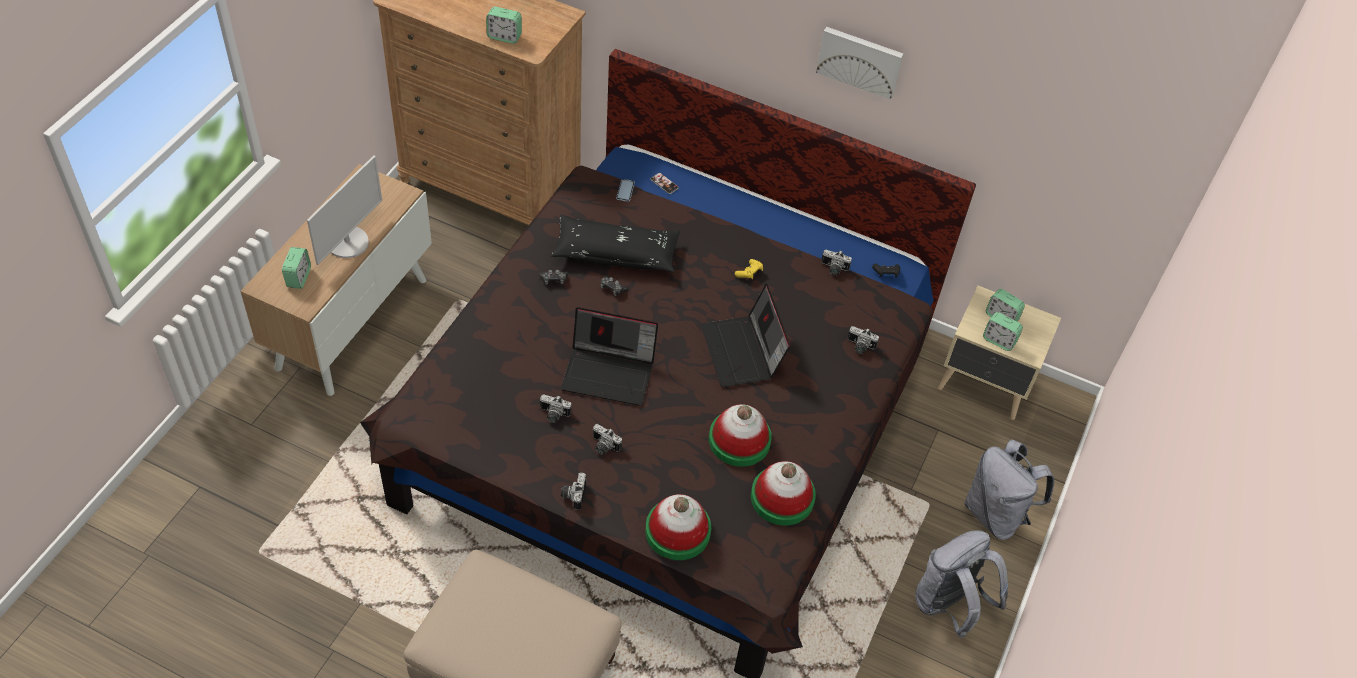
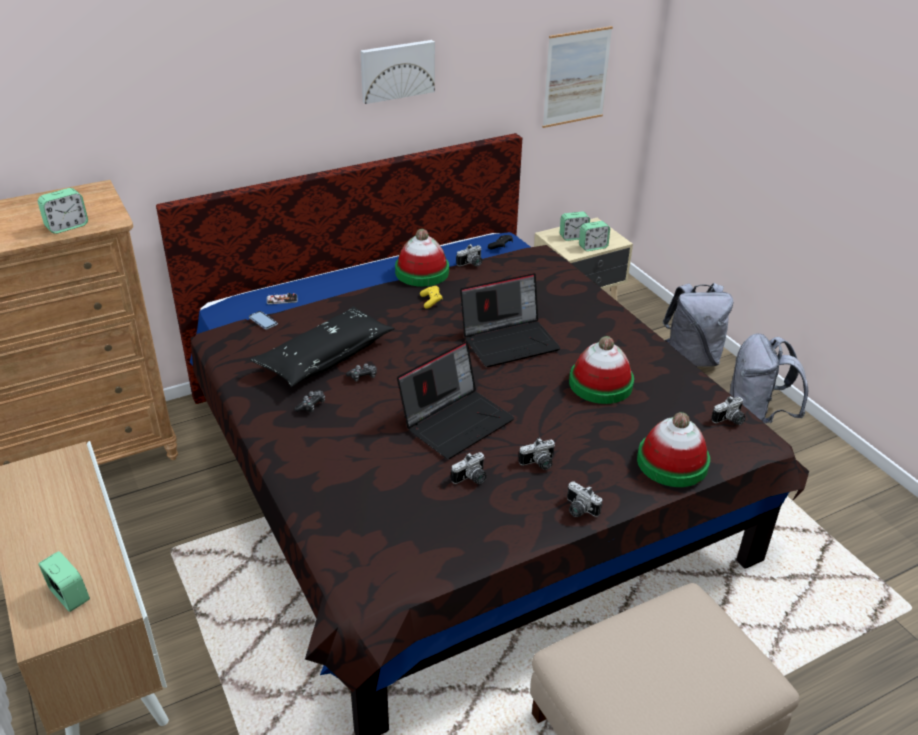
camera: 50 degrees left, 15 degrees down
(348, 242) = (75, 529): monitor -> none
(743, 352) = (510, 341): laptop -> laptop turned 45 degrees counterclockwise
(782, 497) = (679, 389): hat -> hat (422, 272)
(859, 347) = (560, 286): camera -> camera (730, 420)
(1070, 172) = (576, 77): none -> picture

